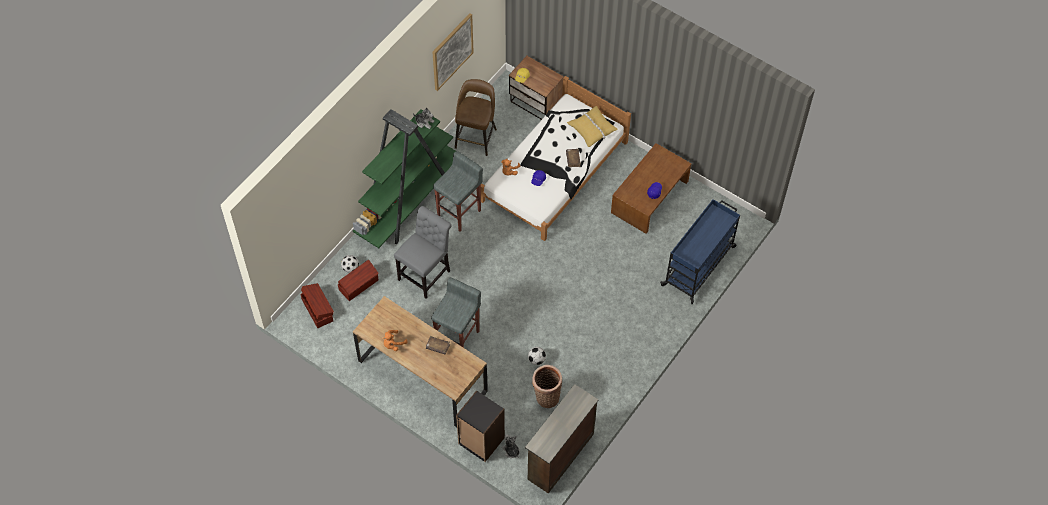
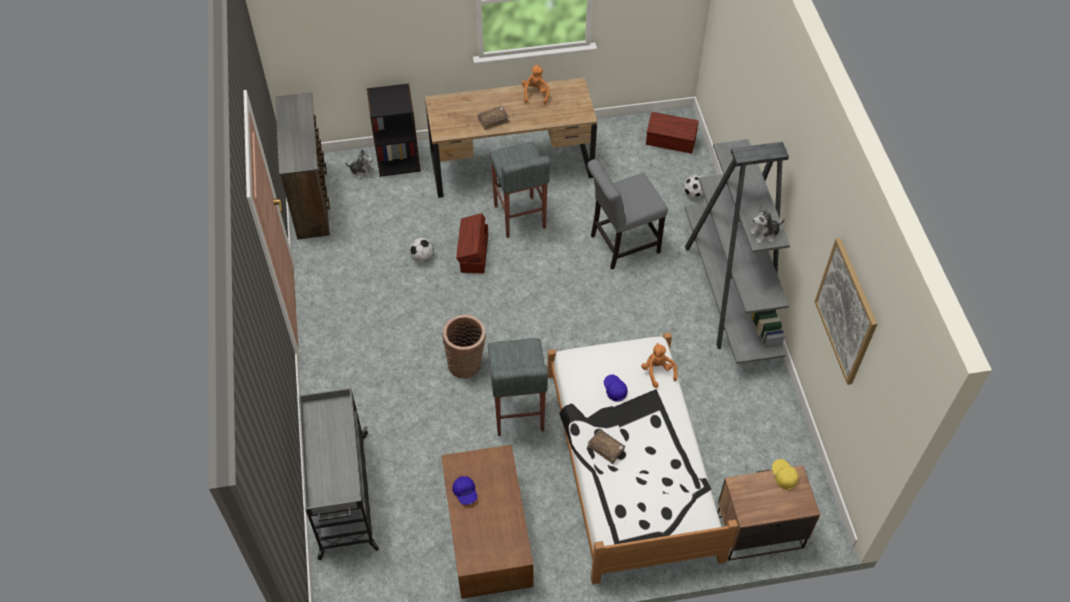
camera: 135 degrees right, 5 degrees down
(359, 285) = (665, 187): brown storage box -> brown storage box (473, 253)
(409, 202) = (729, 294): green bookcase -> grey bookcase
(426, 273) = (621, 245): grey chair -> grey chair turned 75 degrees clockwise
(460, 213) = (668, 327): grey stool -> grey stool (517, 412)
(476, 137) = (763, 423): brown stool -> none
(546, 396) = (377, 235): basket -> basket (466, 364)
(592, 129) = (631, 511): yellow pillow -> none
(699, 265) = (343, 496): blue cart -> grey cart

